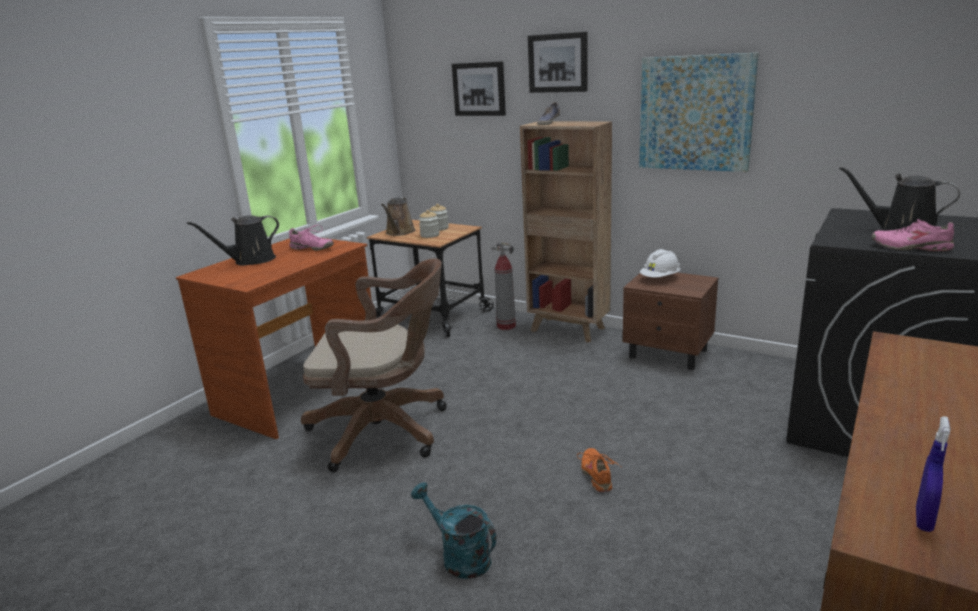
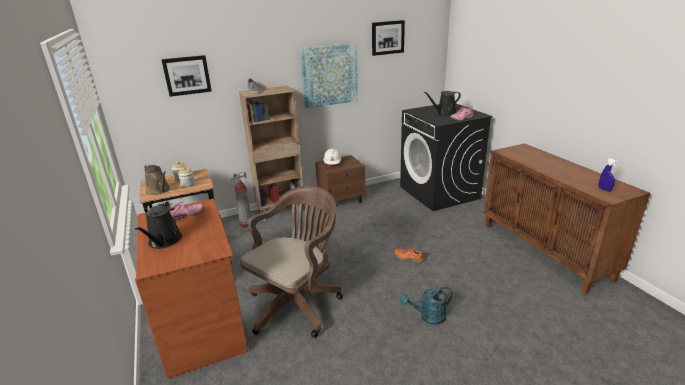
camera: 55 degrees left, 5 degrees up
(558, 63) = (246, 54): picture -> picture (387, 37)

